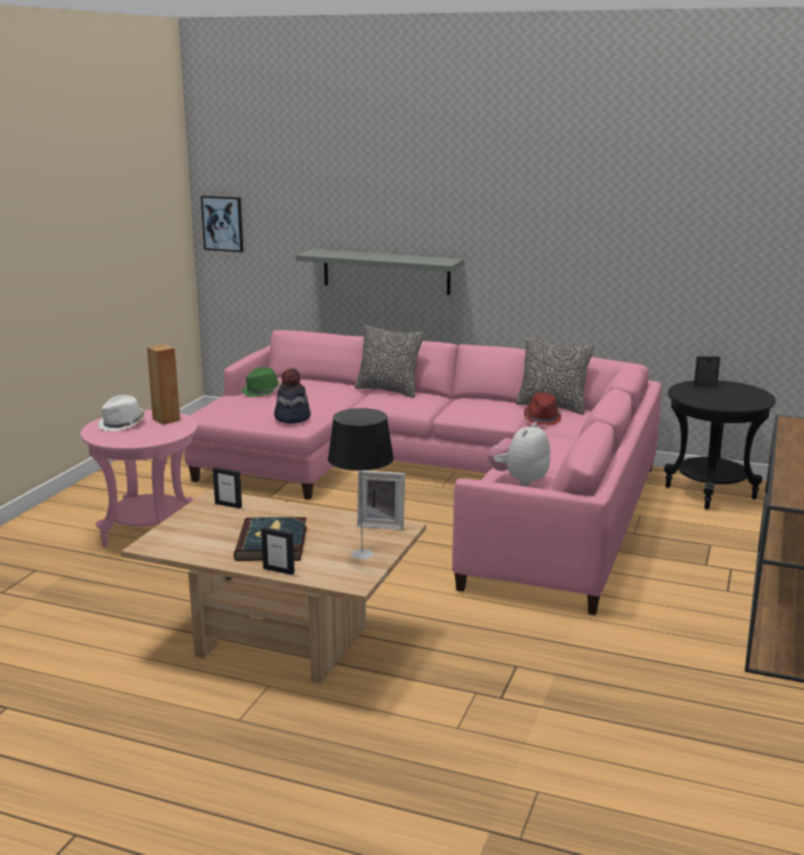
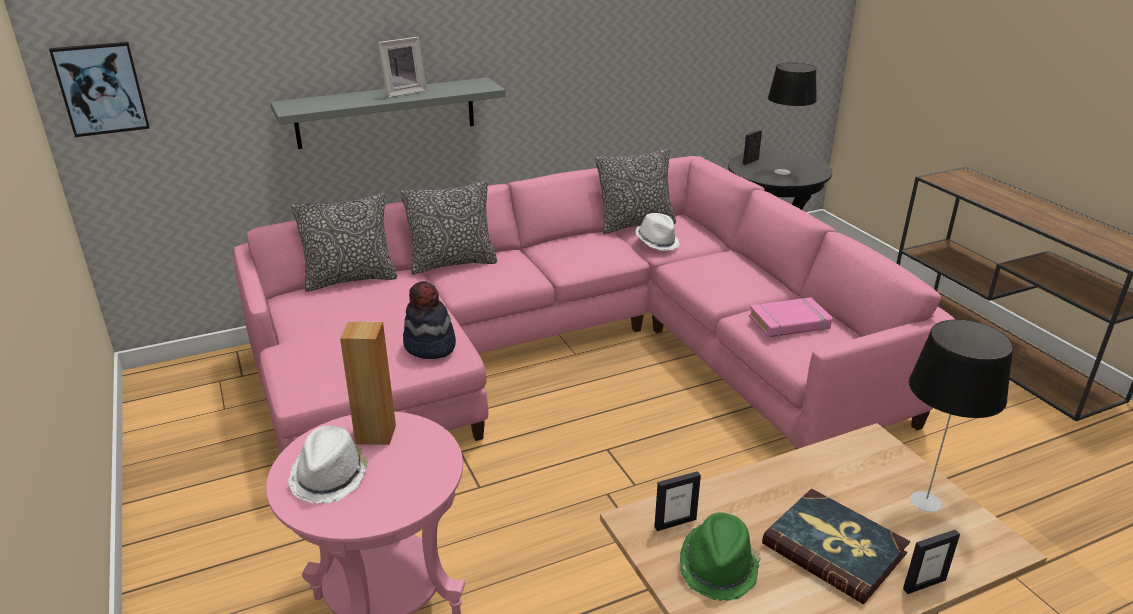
camera: 45 degrees left, 10 degrees up
(262, 391) = (320, 324): green hat -> green hat (719, 567)
(319, 380) = (350, 279): none -> pillow
(382, 524) = (853, 448): picture frame -> picture frame (403, 92)
(519, 480) = (789, 323): plush toy -> pink book
(542, 418) = (657, 242): red hat -> white hat
(713, 397) = (782, 172): none -> table lamp

